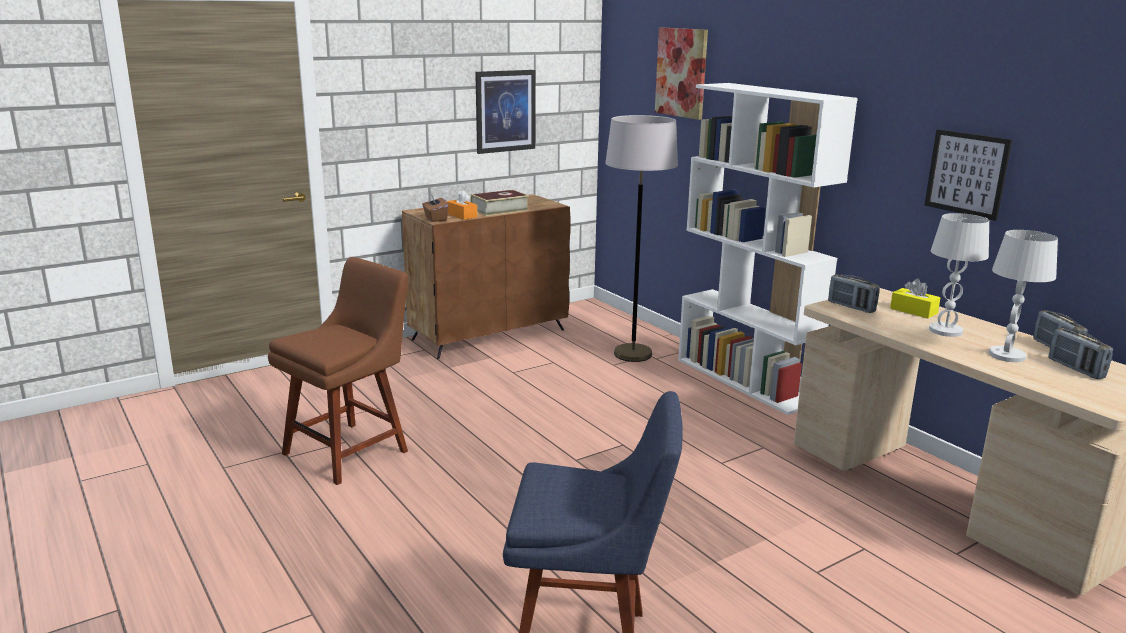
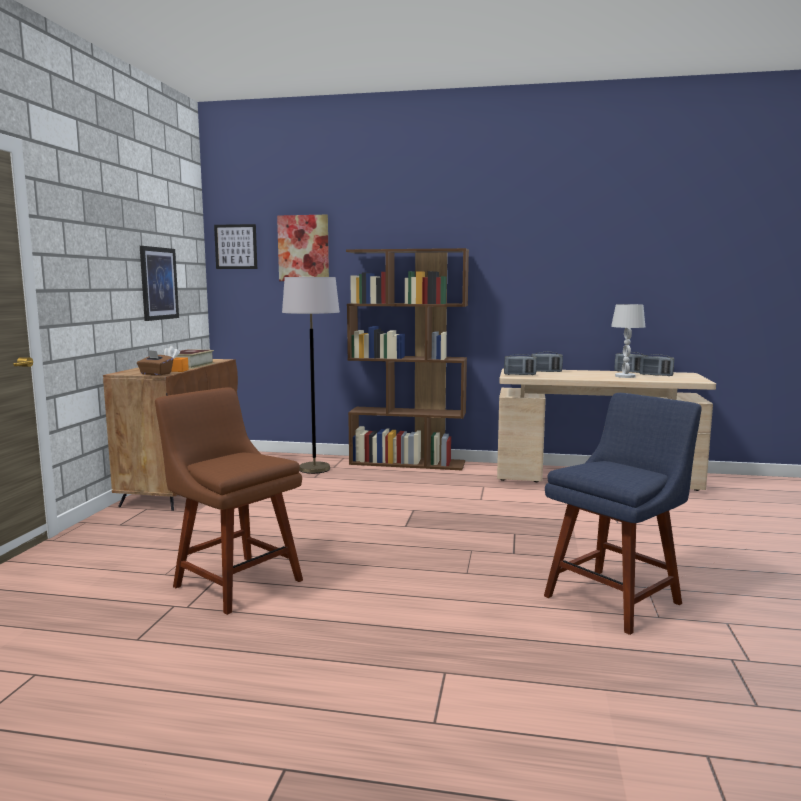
camera: 45 degrees left, 10 degrees down
(350, 450) = (234, 581): brown chair -> brown chair turned 45 degrees counterclockwise
(746, 381) = (408, 463): white bookcase -> brown bookcase
(913, 311) = (546, 372): yellow tissue box -> radio
(945, 331) = (580, 374): white table lamp -> none
(967, 174) = (551, 286): picture -> picture (236, 246)

